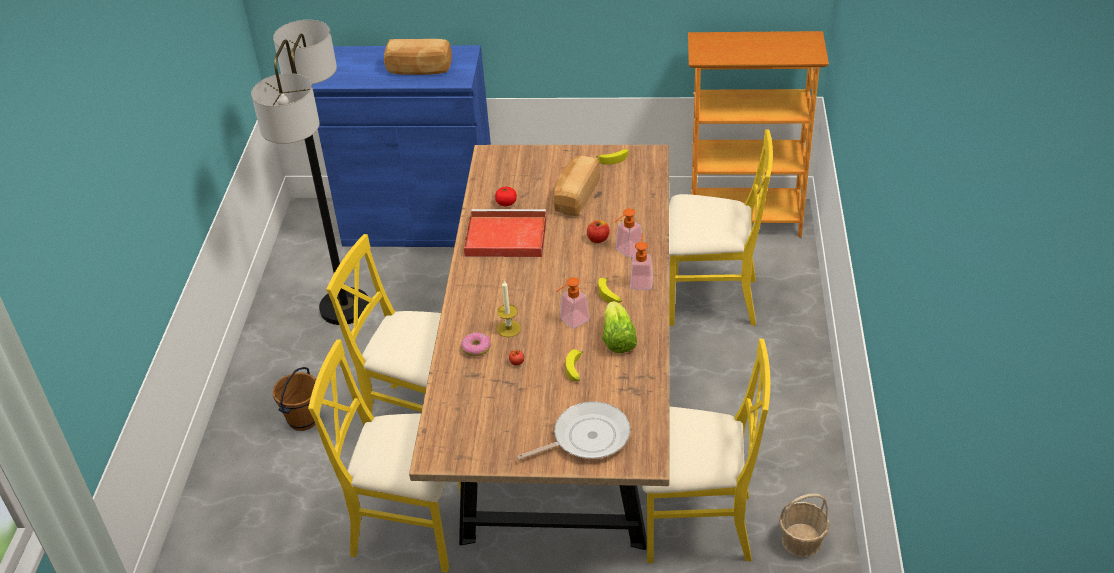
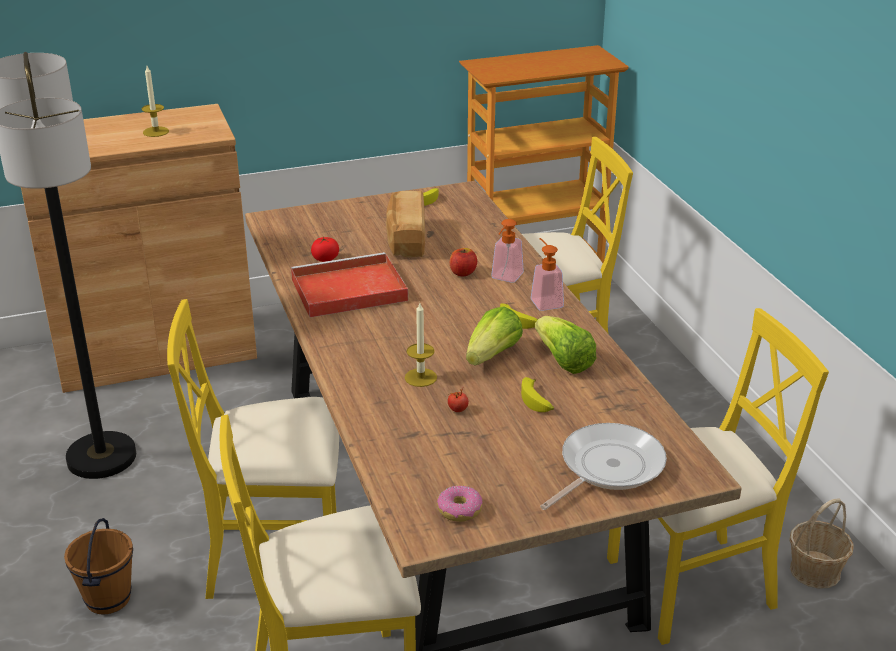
camera: 25 degrees left, 10 degrees down
(419, 69) = (156, 132): bread -> candle
(420, 223) = (156, 351): blue cabinet -> brown cabinet
(476, 348) = (393, 406): donut -> donut (459, 510)
(570, 322) = (493, 355): soap dispenser -> lettuce

